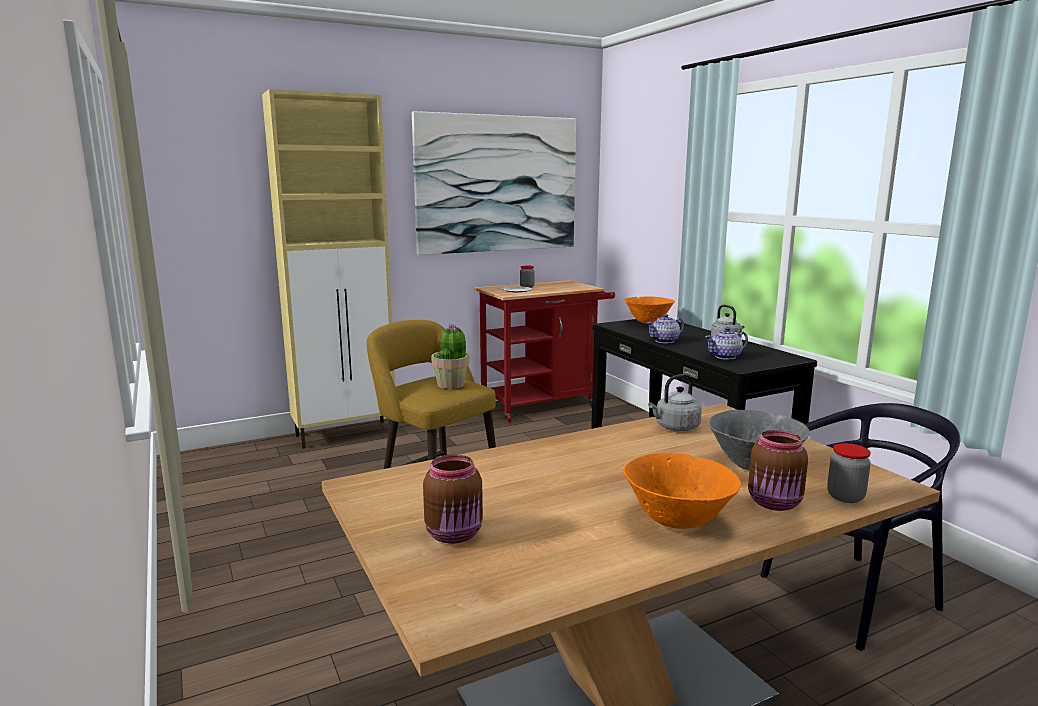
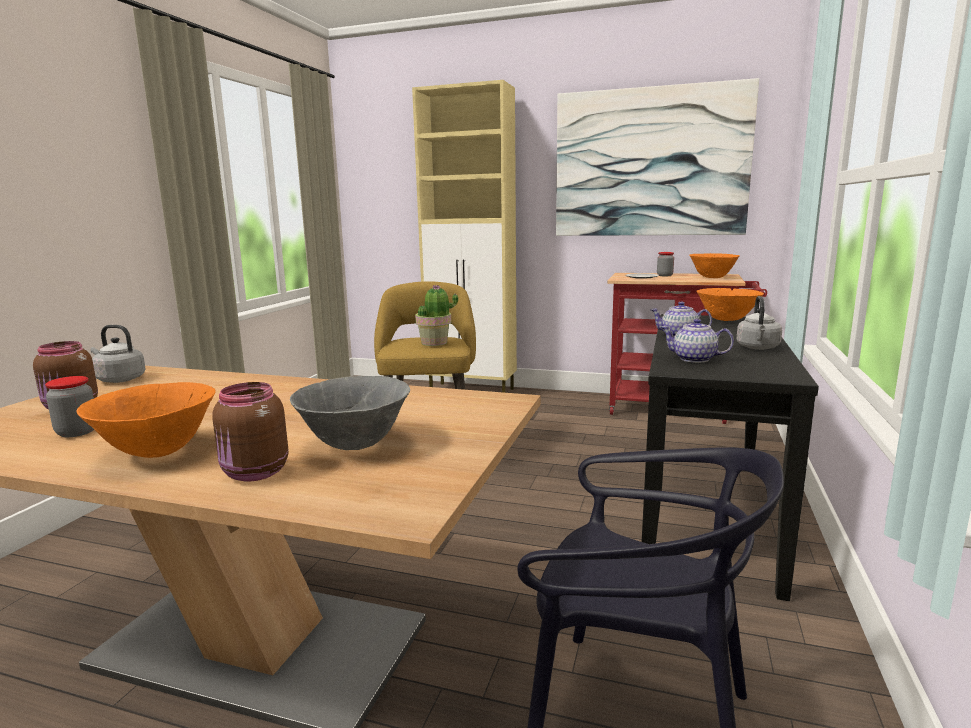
camera: 45 degrees right, 0 degrees up
(568, 286) = (712, 278): none -> orange bowl
(675, 427) = (419, 399): grey kettle -> grey kettle (119, 379)
(845, 497) = (321, 497): jar -> jar (77, 432)

